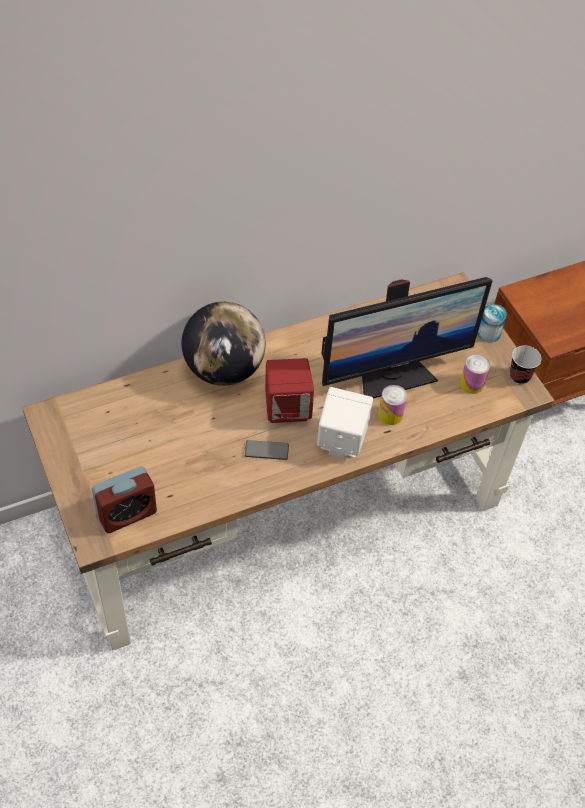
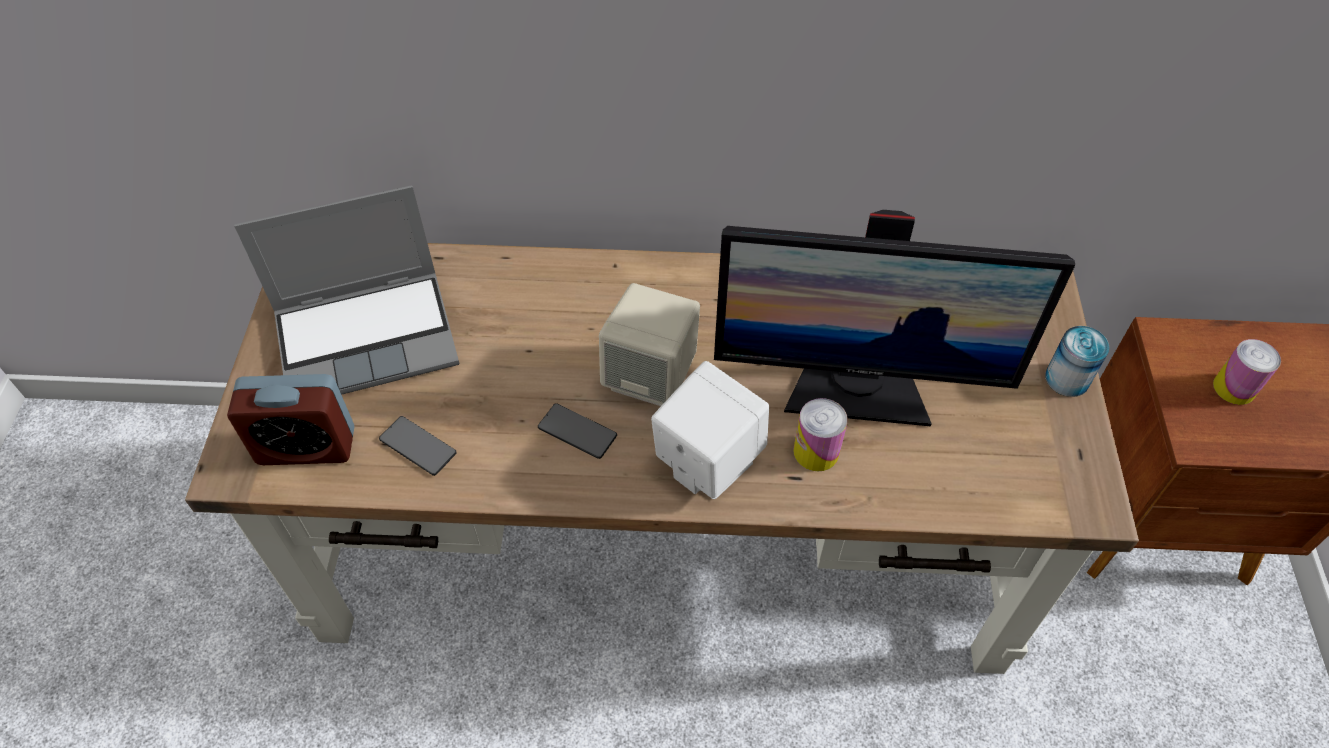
camera: 30 degrees right, 0 degrees up
(119, 444) = (369, 337): none -> laptop
(188, 490) = (418, 446): none -> phone
(224, 369) = (591, 284): globe -> none
(287, 408) = (651, 377): red speaker -> beige speaker
(472, 384) = (991, 453): can -> can (1234, 388)
(519, 376) = (1090, 473): cup -> none

